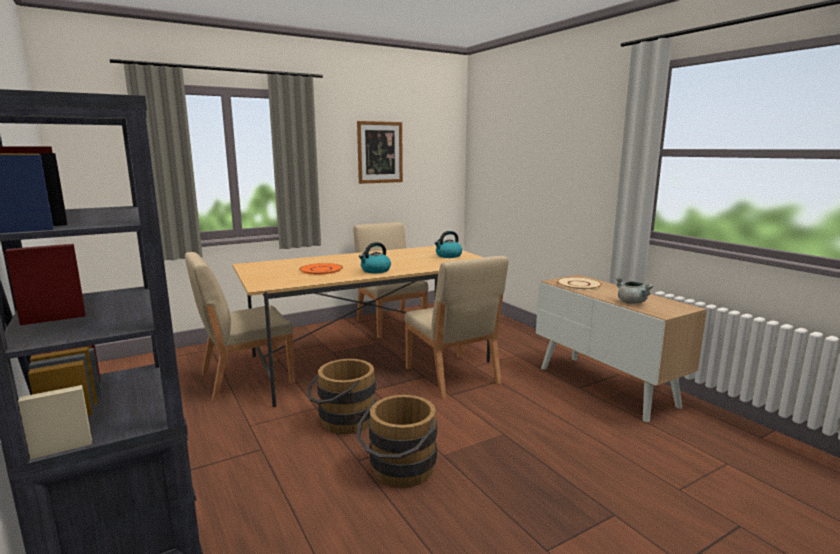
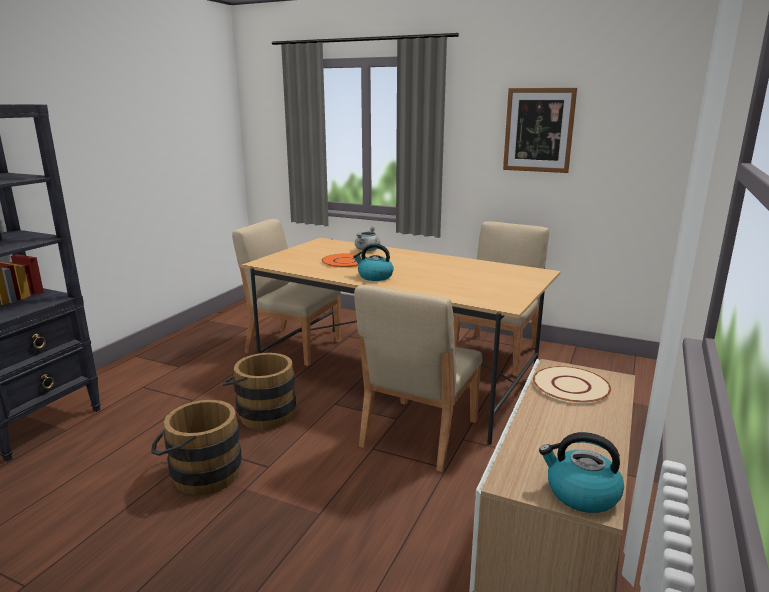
camera: 55 degrees right, 5 degrees up
(448, 256) = (500, 284): kettle -> kettle (581, 493)
(632, 303) = (536, 445): grey cooking pot -> grey cooking pot (367, 250)

